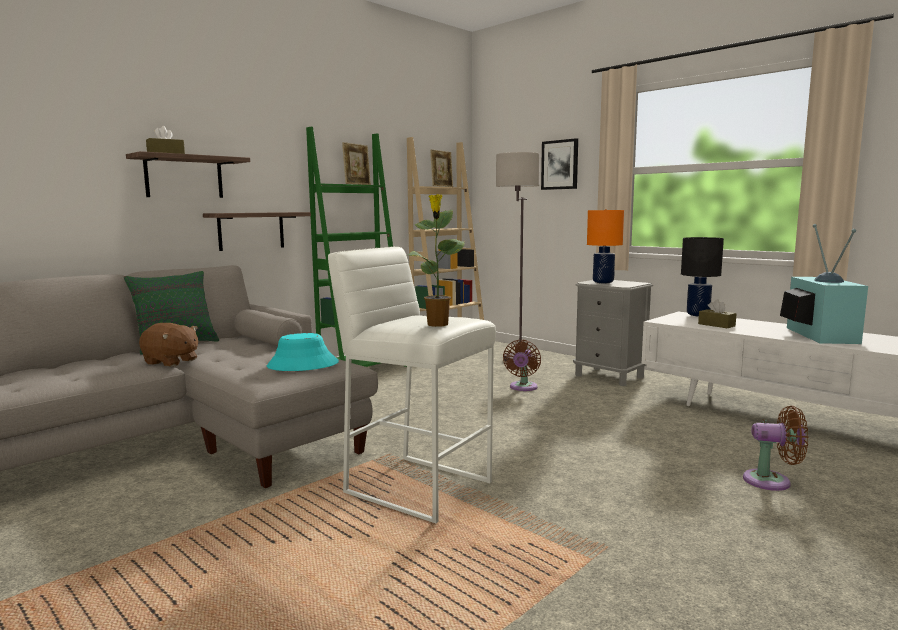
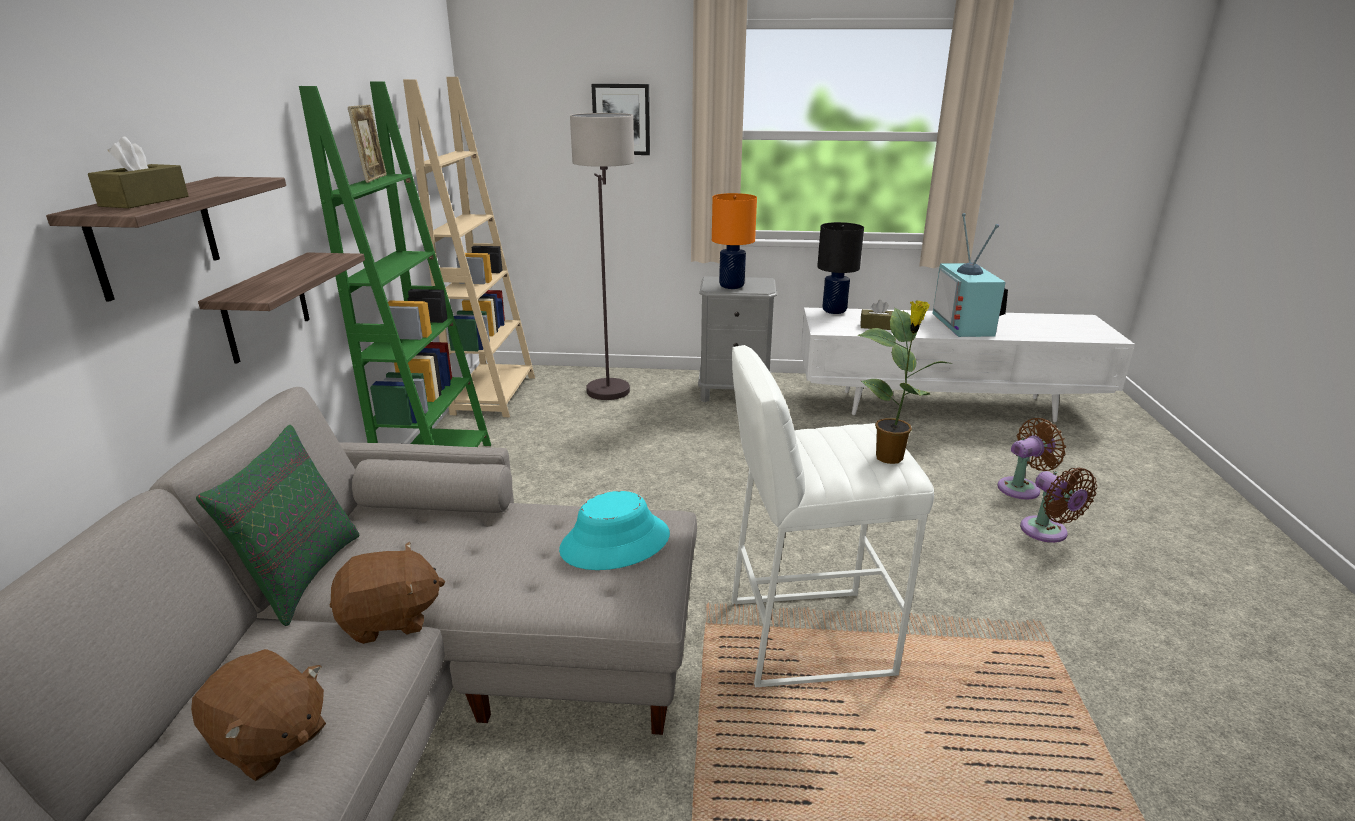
camera: 40 degrees left, 15 degrees up
(69, 374) = (269, 741): none -> brown plush toy
(442, 186) = (451, 155): picture frame -> none
(522, 388) = (680, 439): brown fan -> brown fan (1047, 533)
(816, 335) = (967, 325): television -> television turned 150 degrees counterclockwise

